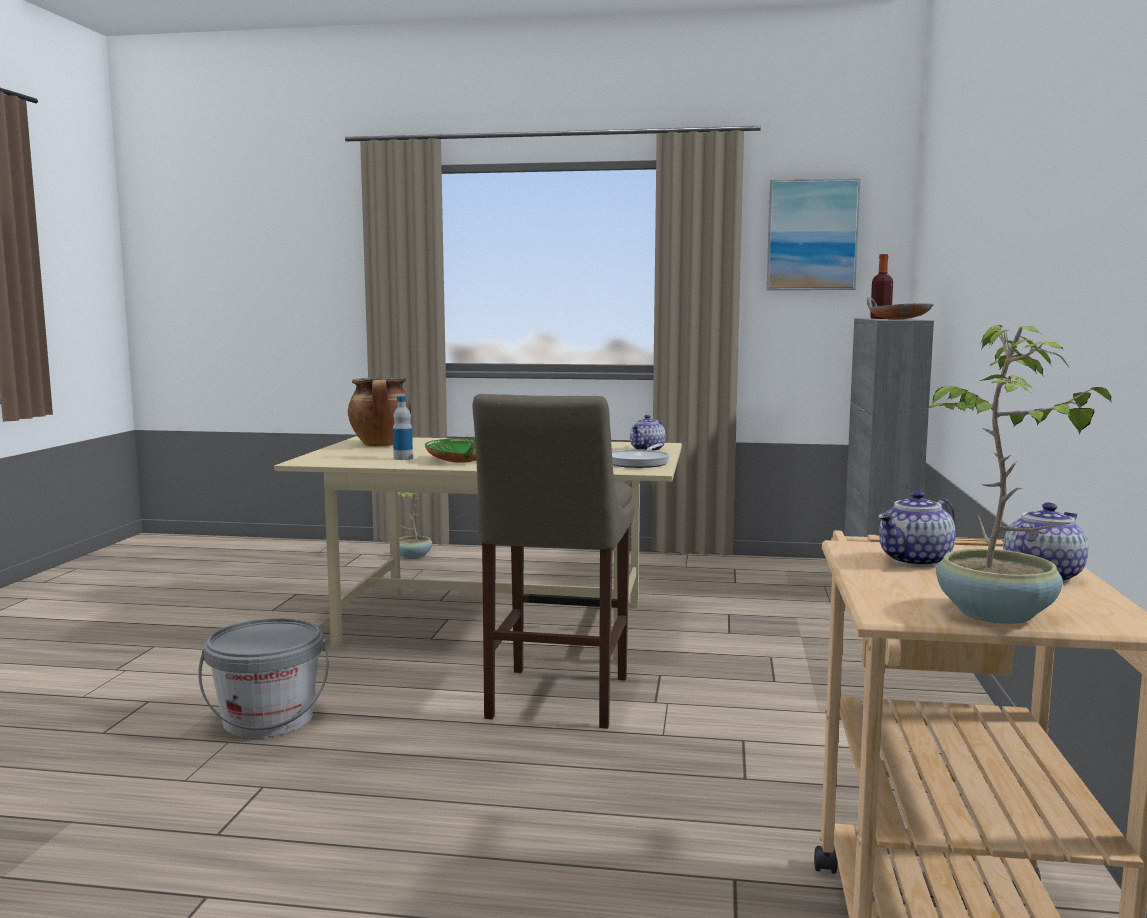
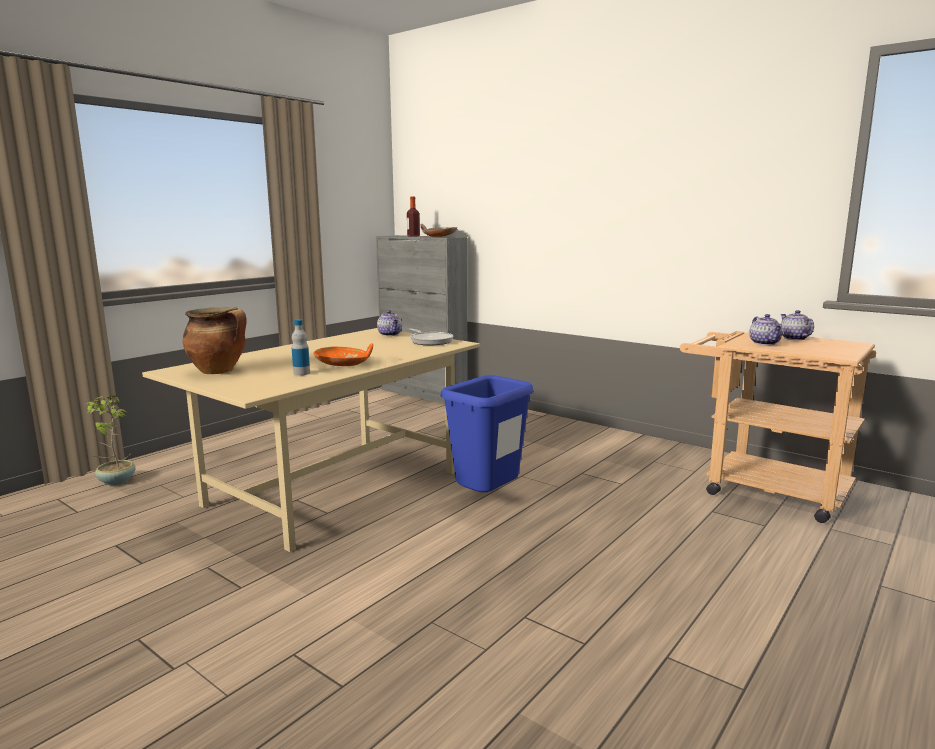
camera: 60 degrees left, 5 degrees up
(268, 719) = (407, 599): grey bucket -> none
(459, 460) = (343, 364): green bowl -> orange bowl
(555, 700) = (486, 500): beige stool -> blue trash can
(812, 235) = (347, 181): picture -> none
(997, 614) = (846, 349): potted plant -> none

